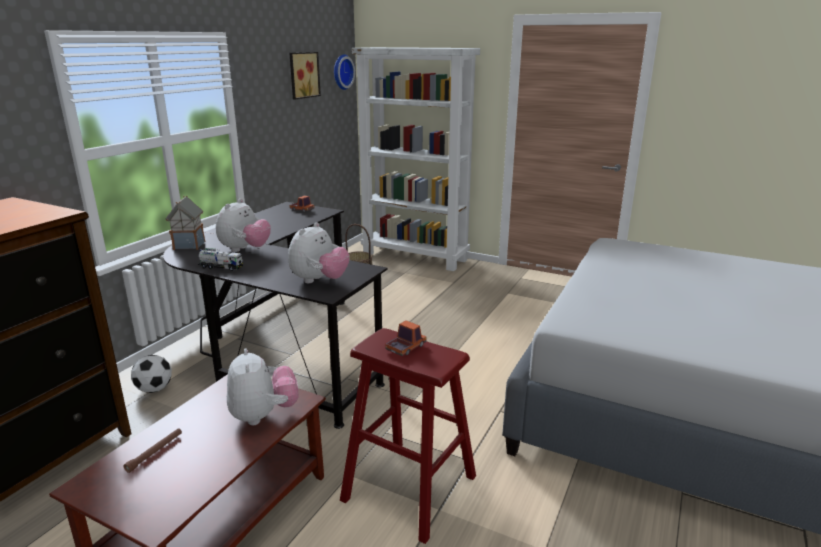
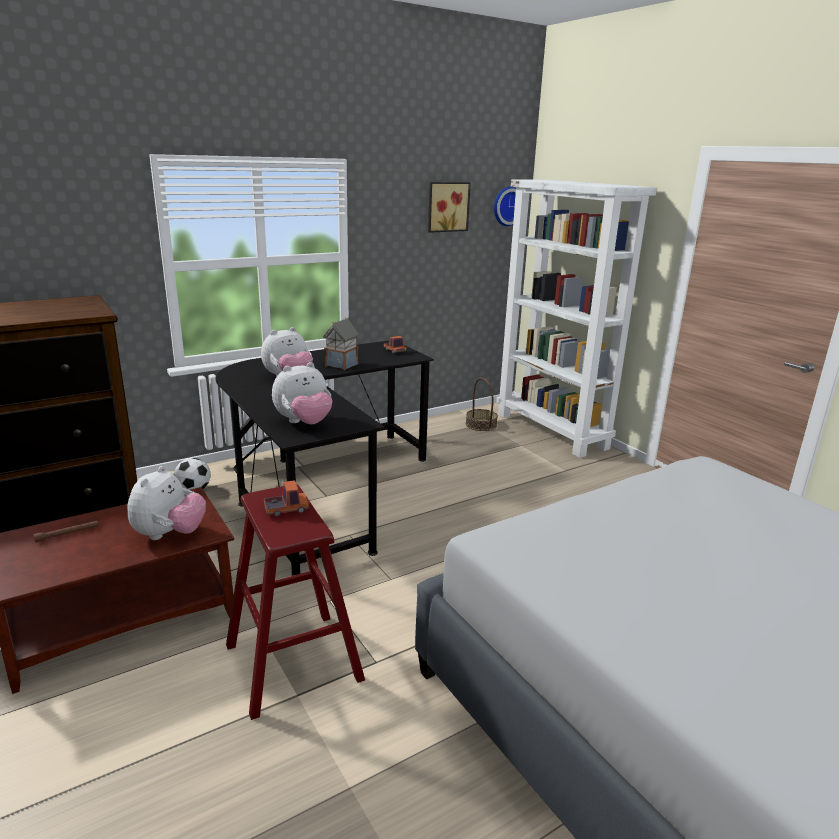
camera: 30 degrees right, 0 degrees up
(189, 245) = (253, 364): toy house -> toy house (342, 365)
(221, 267) = (247, 390): toy truck -> none

